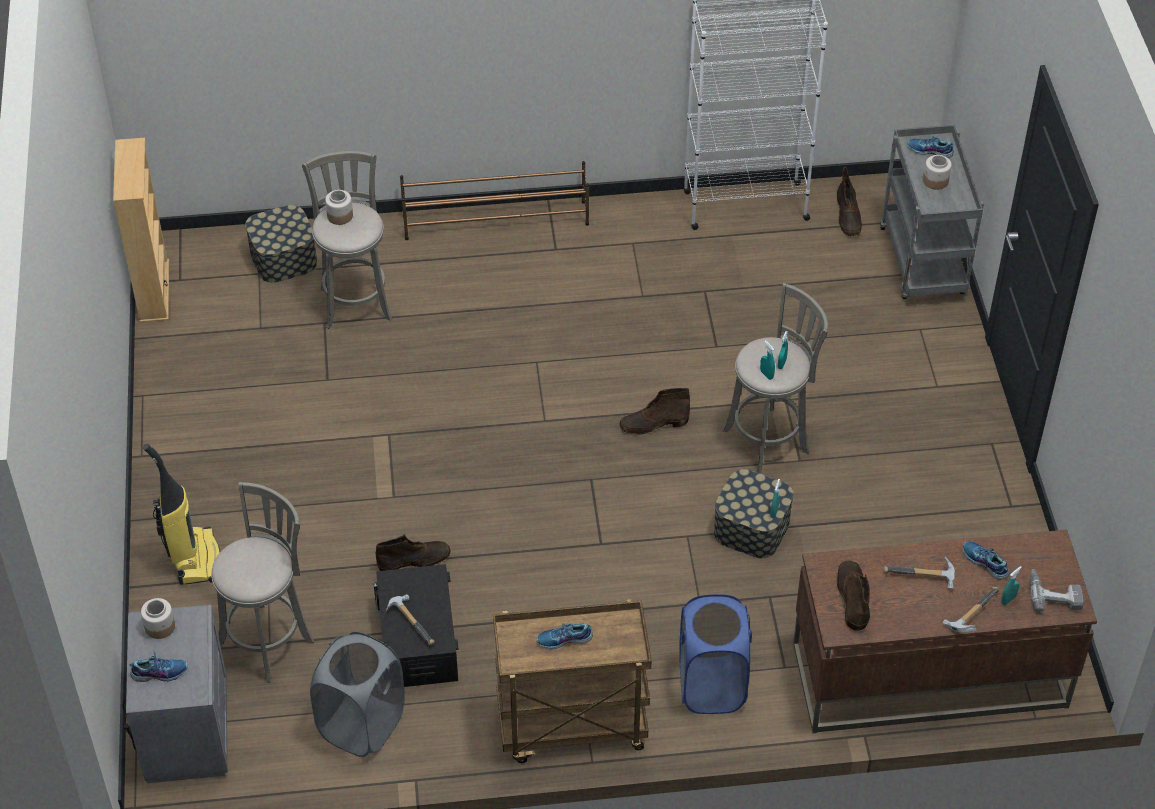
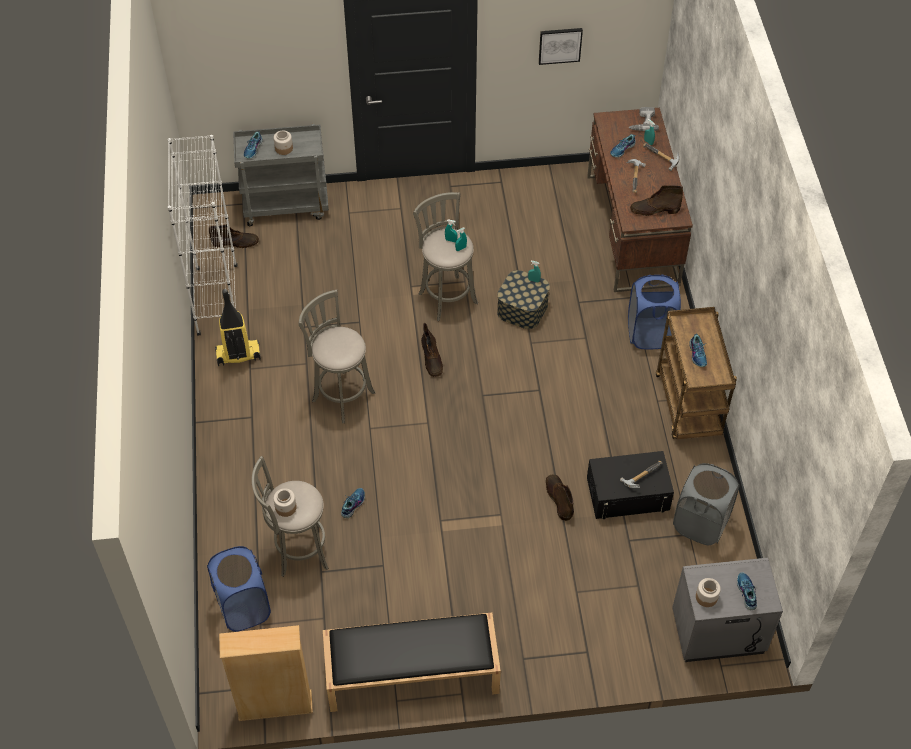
camera: 90 degrees left, 5 degrees up
(175, 408) = (411, 674): none -> black bench
(194, 558) = (563, 643): vacuum cleaner -> vacuum cleaner (238, 355)
(269, 639) = (635, 586): grey stool -> grey stool (341, 395)
(283, 258) = (243, 607): storage box -> blue laundry basket
(418, 348) = (353, 504): none -> shoe
(496, 220) = (215, 456): brown shoe rack -> none
(1108, 402) = (560, 45): none -> picture

